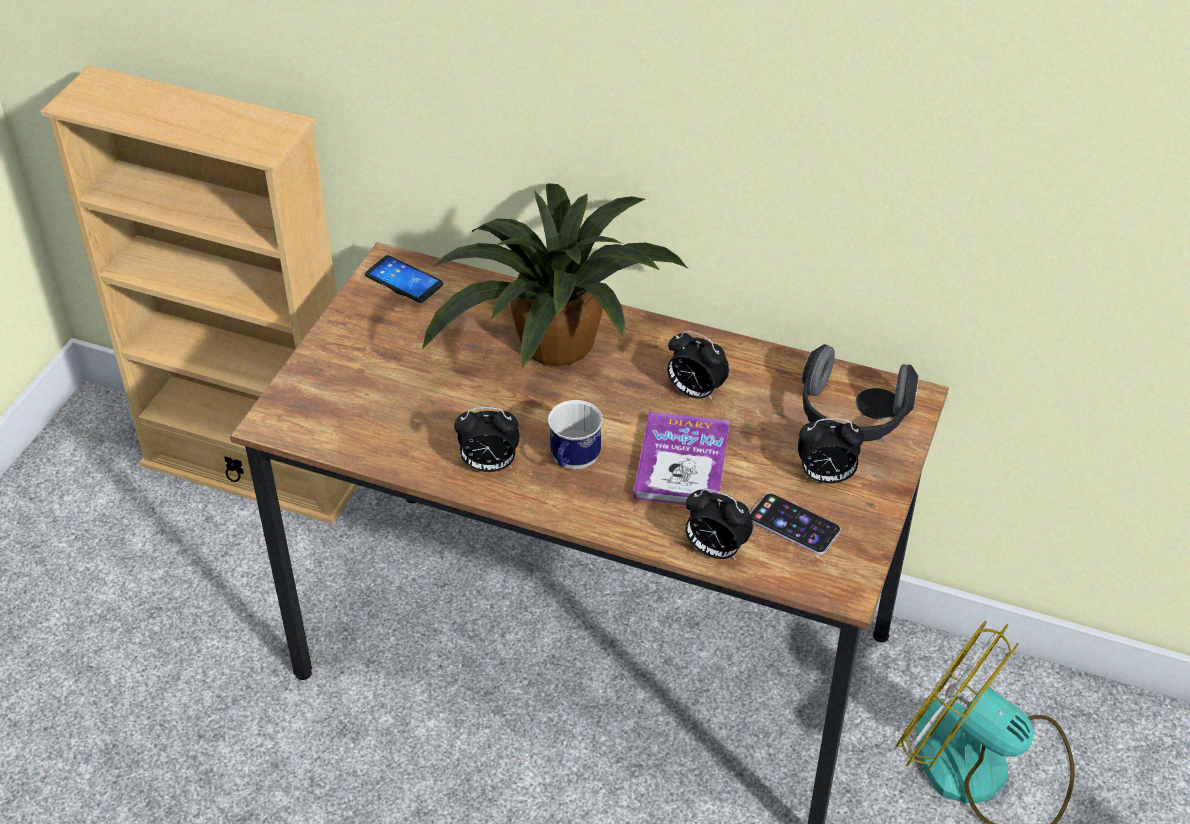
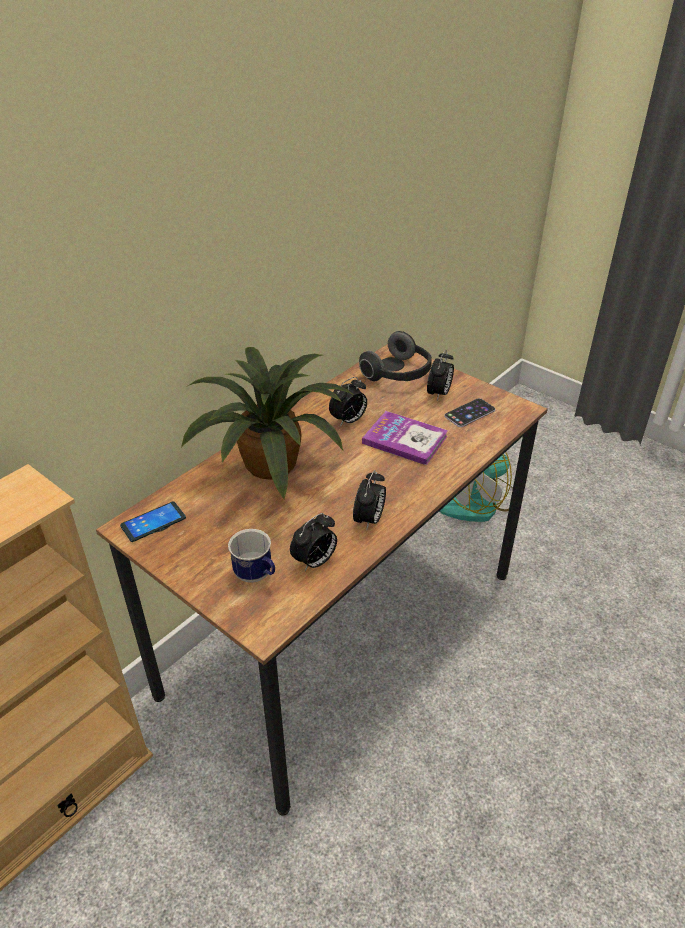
camera: 70 degrees left, 5 degrees down
(572, 463) = (384, 482): mug -> mug (257, 576)
(714, 550) = (479, 445): alarm clock -> alarm clock (315, 562)

